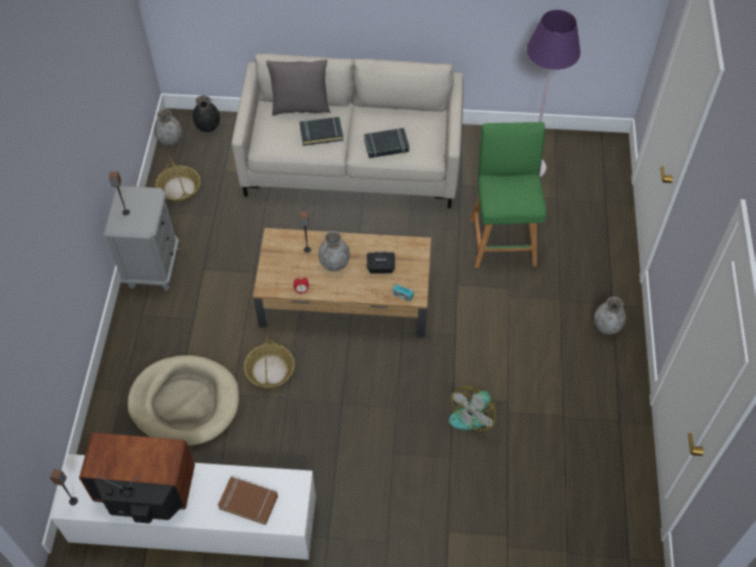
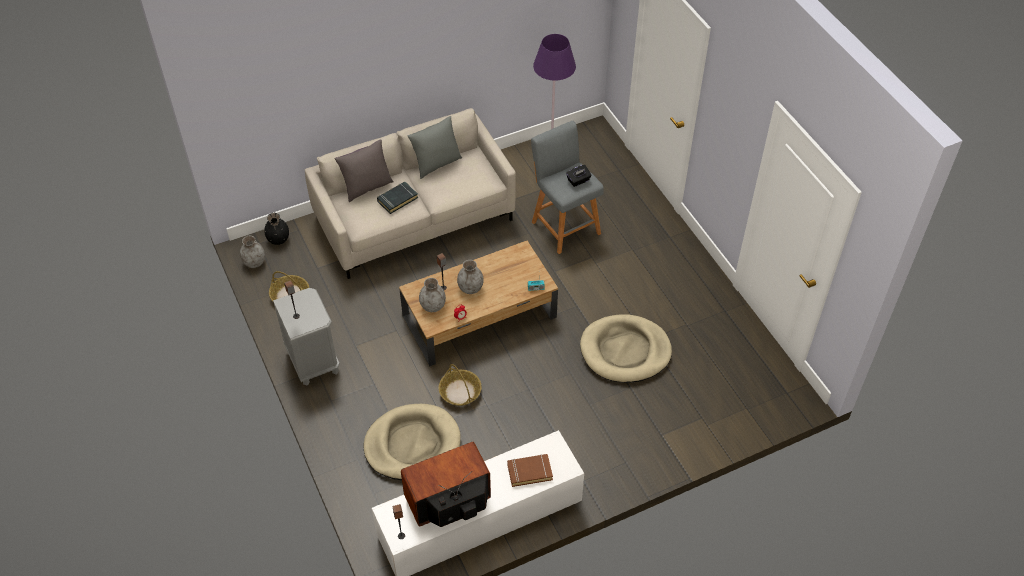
camera: 30 degrees left, 5 degrees down
(380, 268) = (506, 276): black tissue box -> black tissue box (578, 181)
(386, 146) = (453, 188): black book -> none
(387, 112) = (436, 164): none -> grey pillow
(473, 412) = (625, 351): fan -> beige dog bed
(502, 238) = (564, 225): green stool -> grey stool
(607, 326) = (675, 253): grey vase -> grey vase (433, 306)

